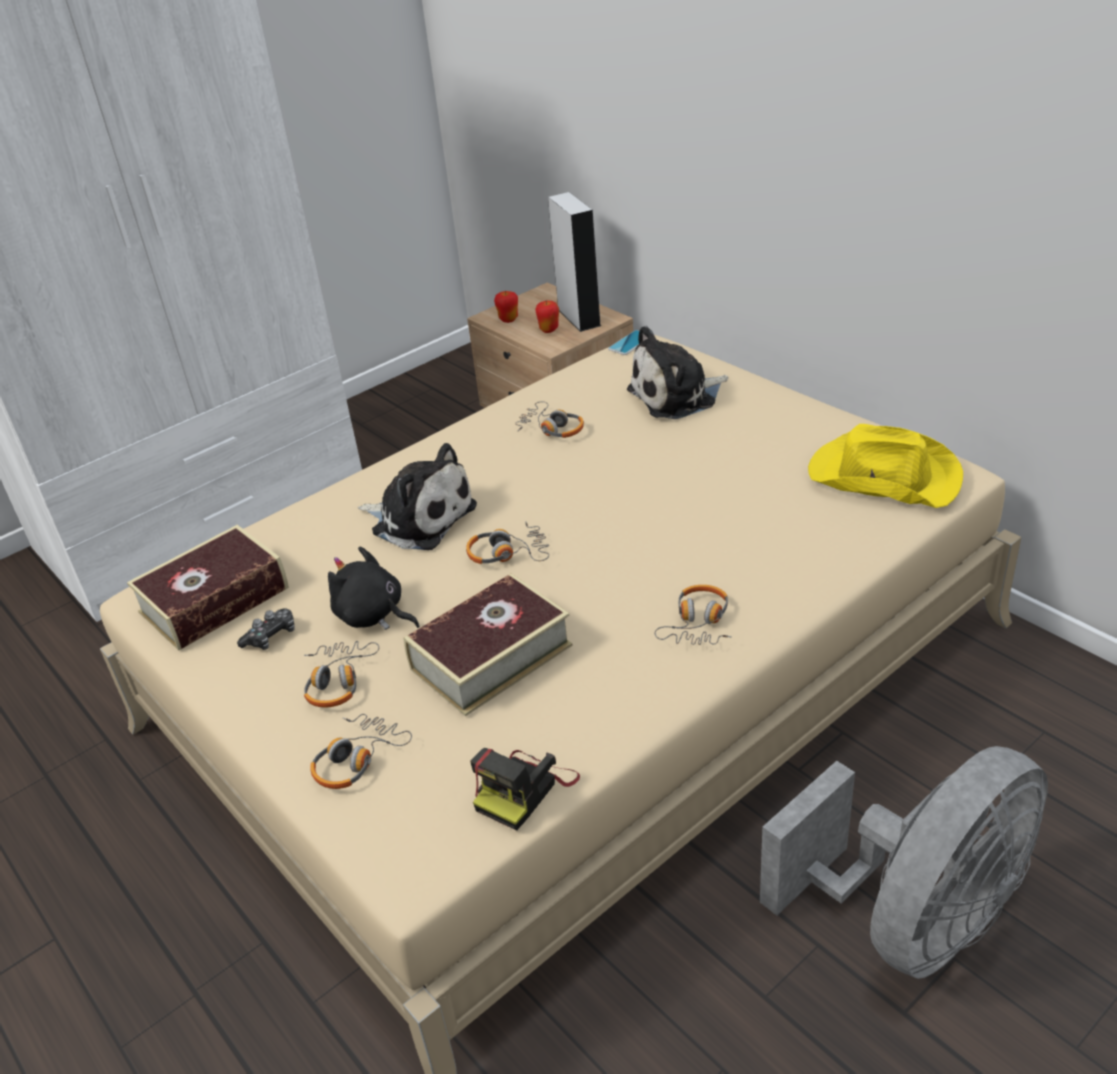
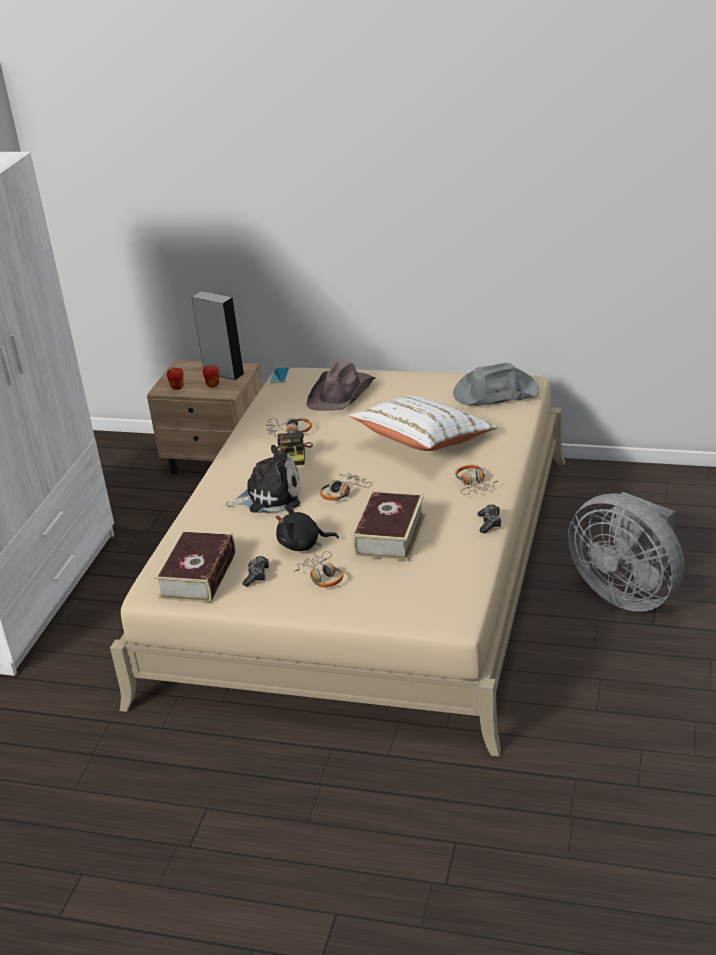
camera: 35 degrees left, 5 degrees down
(357, 759) = (375, 597): headphones -> none
(525, 789) = (470, 572): camera -> camera (294, 455)
(649, 709) = (489, 523): none -> game controller
(677, 396) = (342, 393): plush toy -> brown hat
(699, 517) = (424, 442): none -> white pillow
(882, 475) = (494, 393): yellow hat -> grey hat
(914, 921) = (628, 593): grey fan -> grey fan turned 120 degrees clockwise

